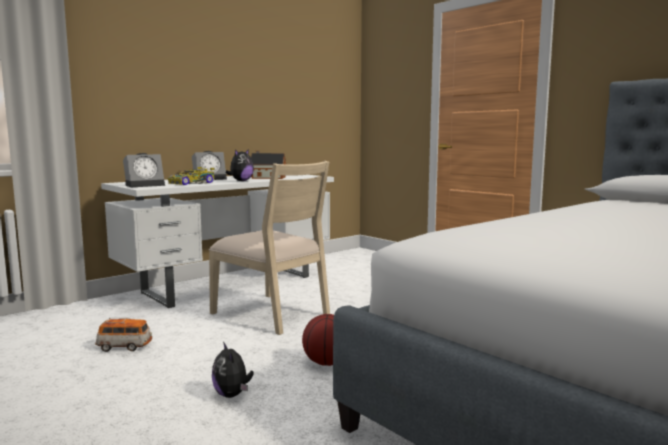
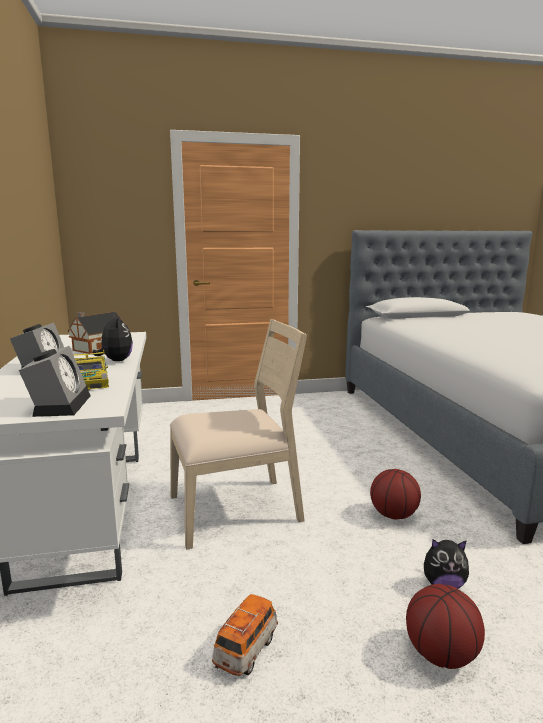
camera: 60 degrees left, 5 degrees up
(144, 401) = (440, 654): none -> basketball

